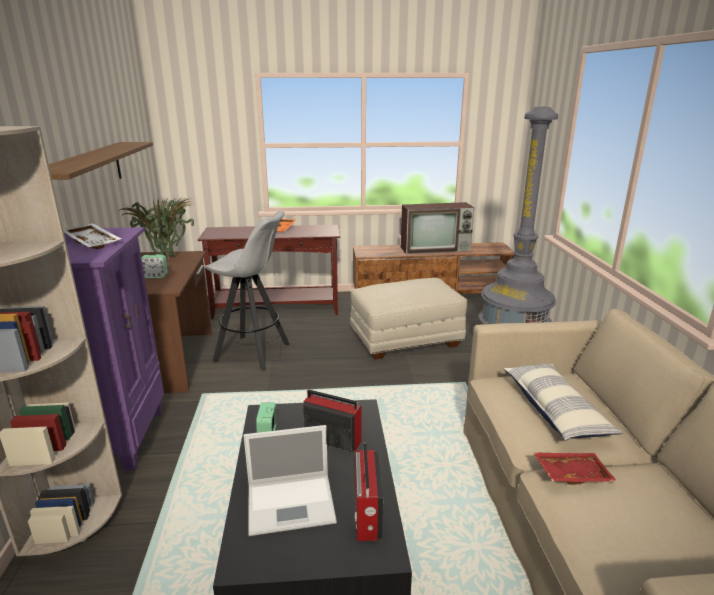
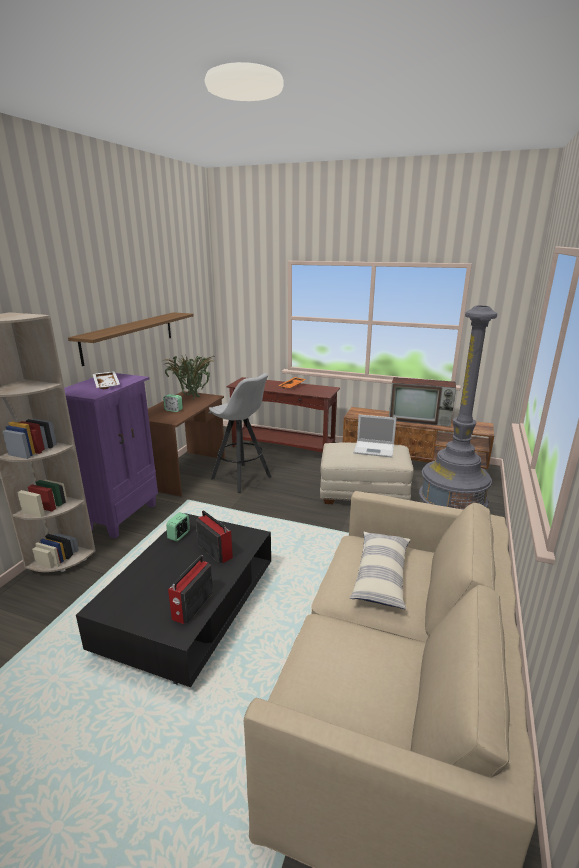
camera: 25 degrees right, 0 degrees up
(292, 503) = (155, 583): laptop -> laptop (375, 449)
(571, 474) = (340, 626): red tray -> none

